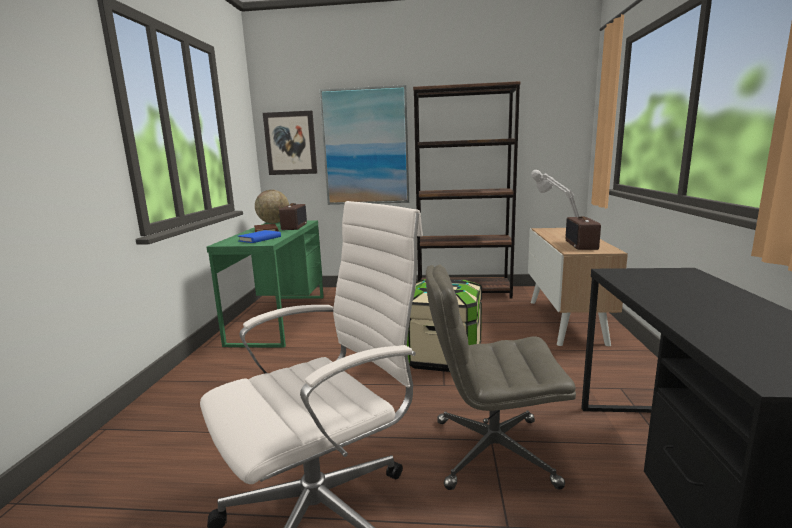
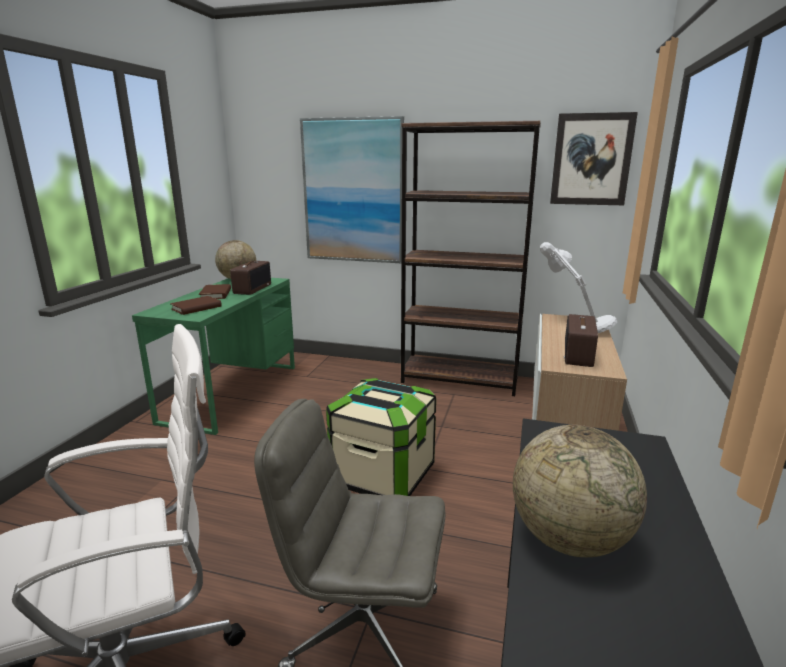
camera: 10 degrees right, 5 degrees up
(260, 239) = (196, 308): blue book -> brown book
(290, 143) = (268, 182): picture -> picture (591, 159)
(693, 313) = (569, 539): none -> globe

